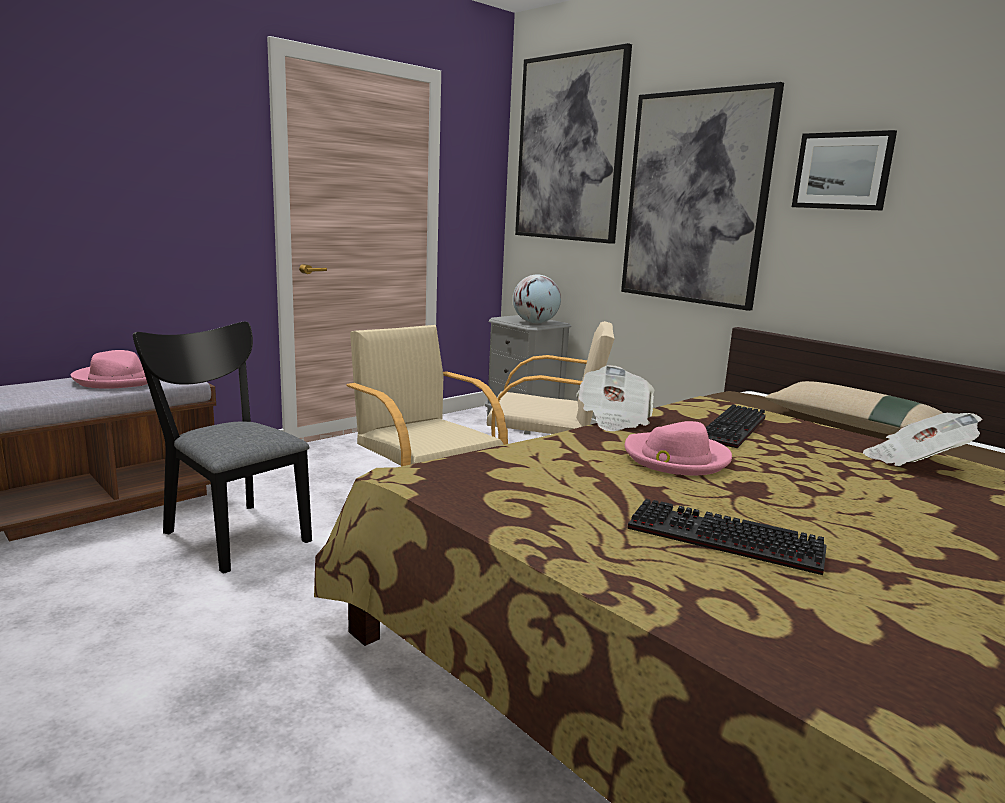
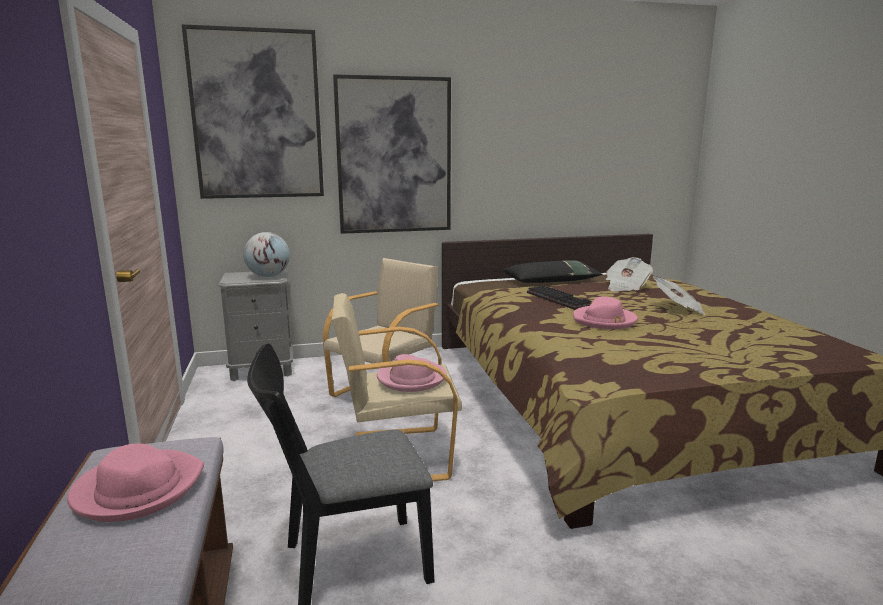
camera: 60 degrees left, 0 degrees up
(435, 431) = (411, 378): none -> pink hat
(613, 419) = (521, 316): newspaper -> newspaper (678, 309)
(720, 540) = (723, 339): keyboard -> none
(842, 171) = (493, 136): picture -> none
(853, 425) = (552, 281): beige pillow -> black pillow

